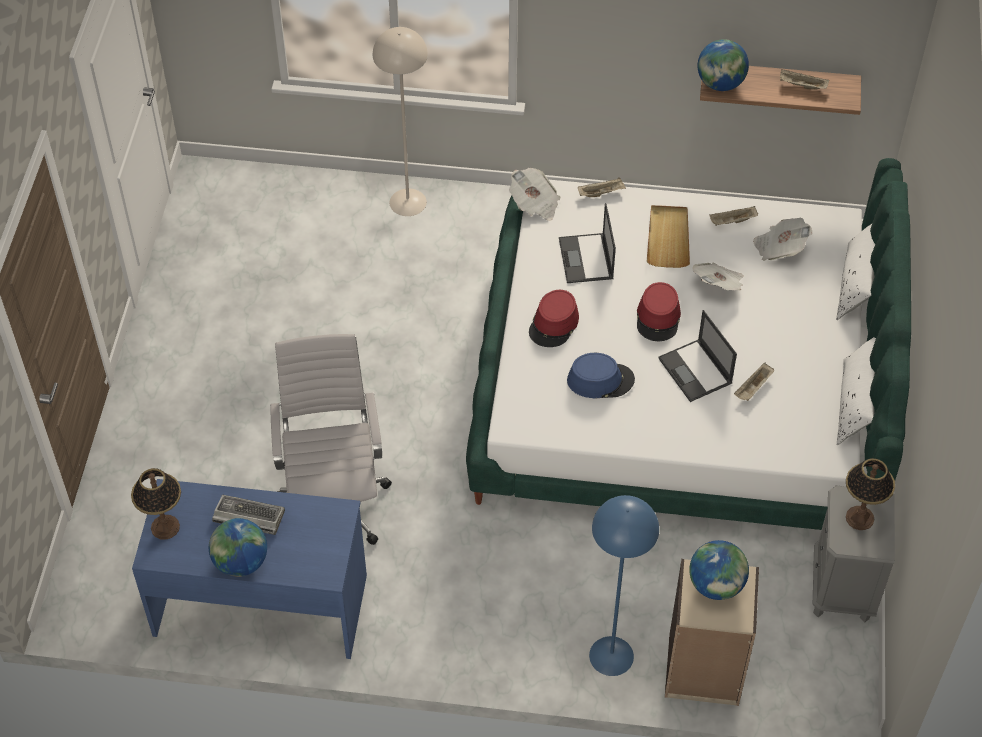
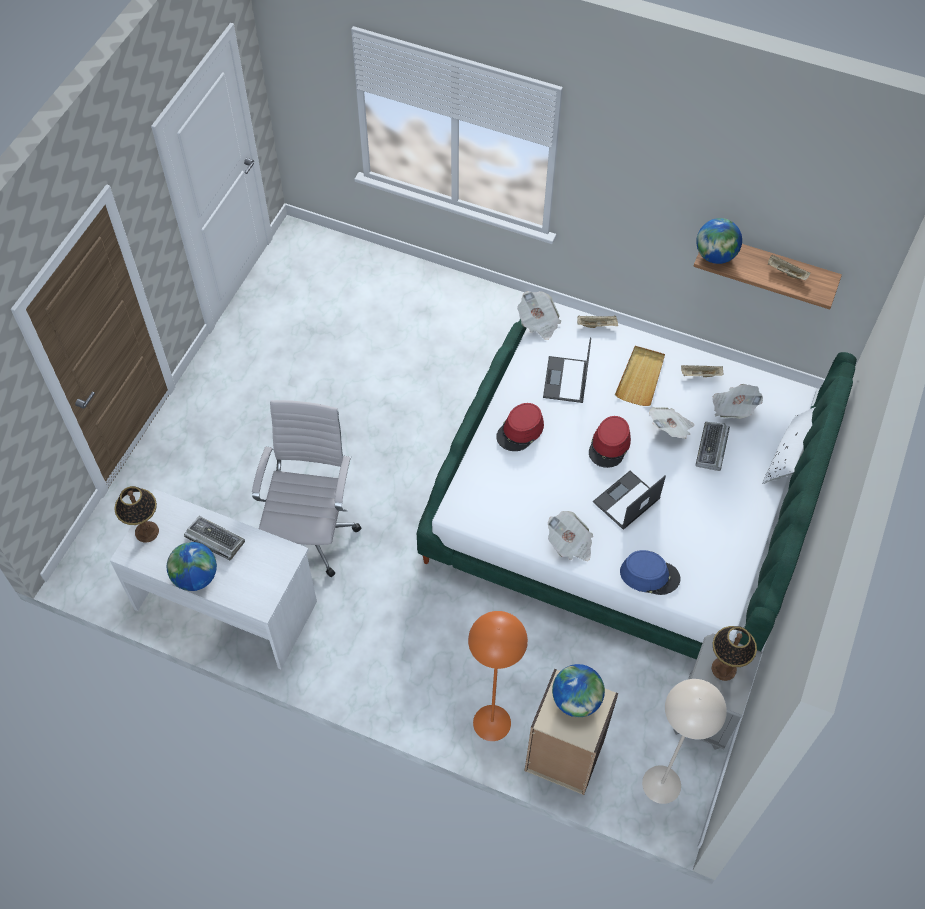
camera: 15 degrees right, 5 degrees up
(261, 603) = (226, 604): blue desk -> white desk
(408, 202) = (451, 293): beige floor lamp -> beige floor lamp (661, 784)
(600, 380) = (543, 489): blue hat -> blue hat (649, 575)
(611, 655) = (491, 722): blue floor lamp -> orange floor lamp
(650, 430) = (570, 544): none -> newspaper
(696, 371) = (626, 501): laptop -> laptop turned 60 degrees clockwise
(753, 388) = (670, 527): beige tray -> none
(770, 296) = (712, 449): none -> keyboard
(854, 403) = (754, 562): white pillow -> none

